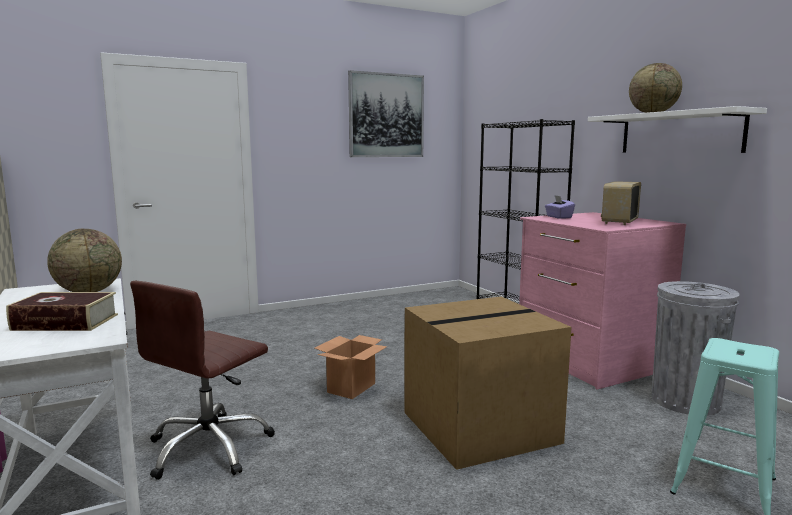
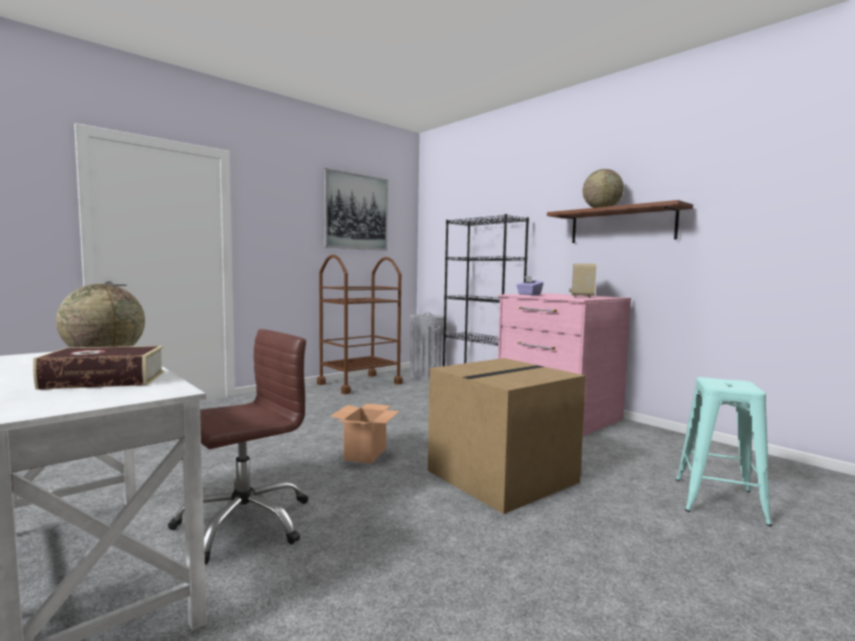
camera: 15 degrees left, 5 degrees down
(209, 448) = (244, 523): brown office chair -> brown office chair turned 150 degrees counterclockwise
(387, 305) = (360, 384): none -> brown cart
(679, 133) = (621, 225): white shelf -> brown shelf
(685, 401) = (648, 441): grey trash can -> grey trash can (426, 376)

